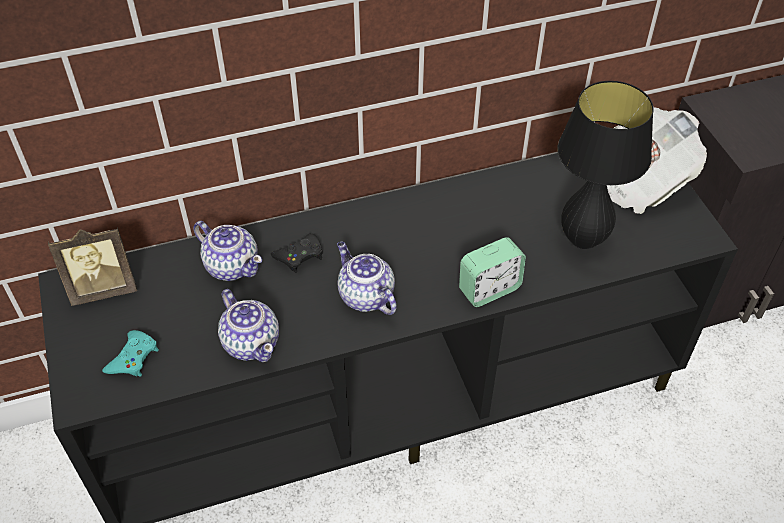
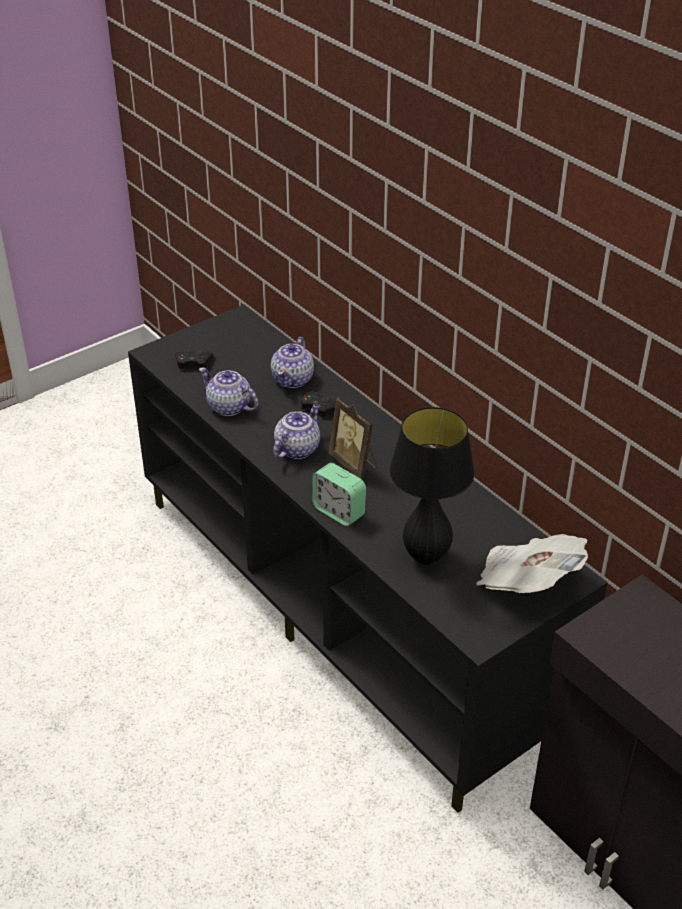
camera: 70 degrees right, 10 degrees down
(104, 289) = (244, 333): picture frame -> picture frame (354, 464)
(133, 358) = (193, 363): turquoise game controller -> black game controller
(251, 342) = (229, 407): teapot -> teapot turned 90 degrees clockwise

